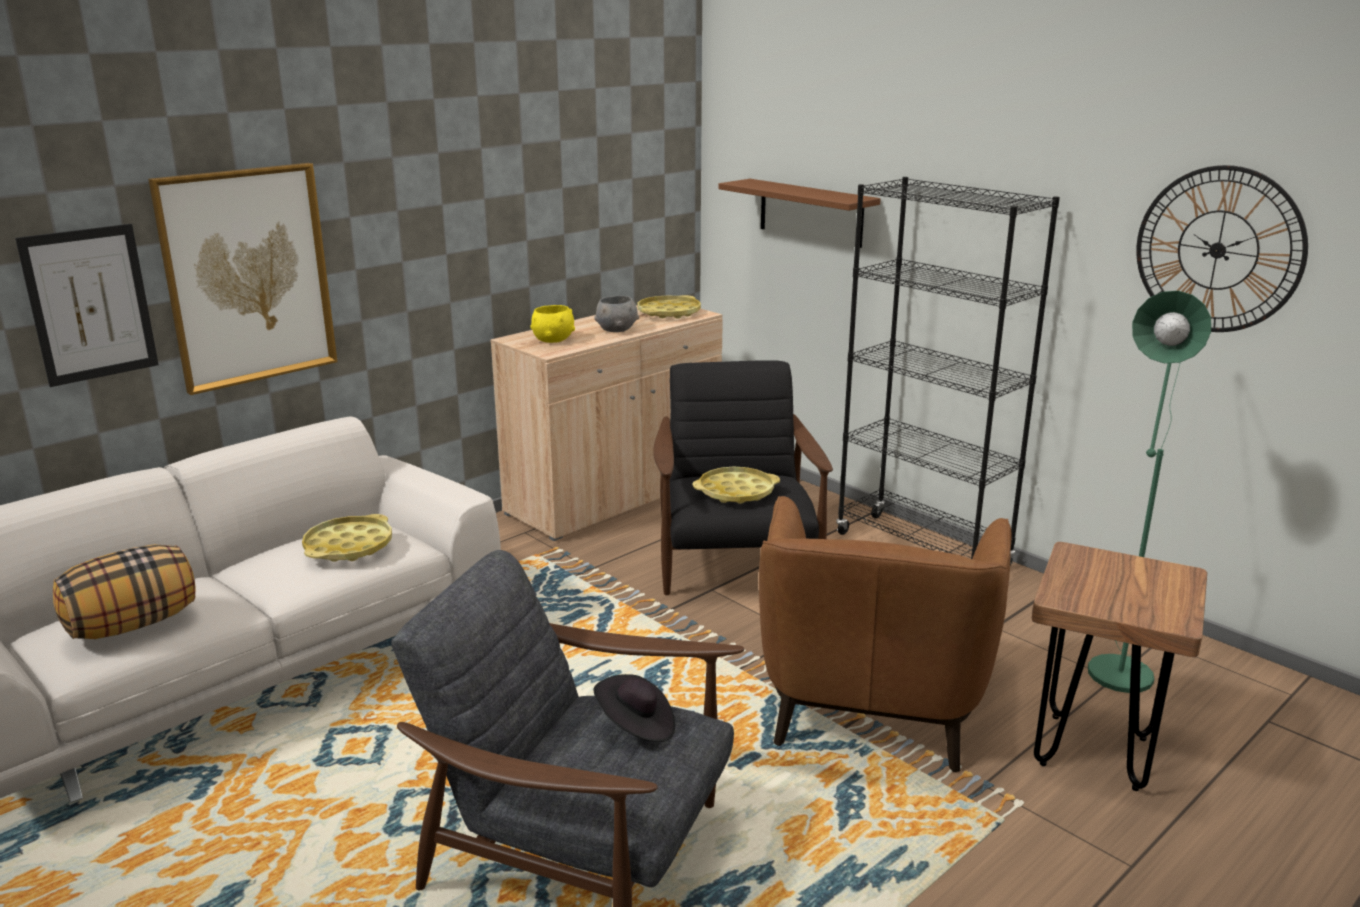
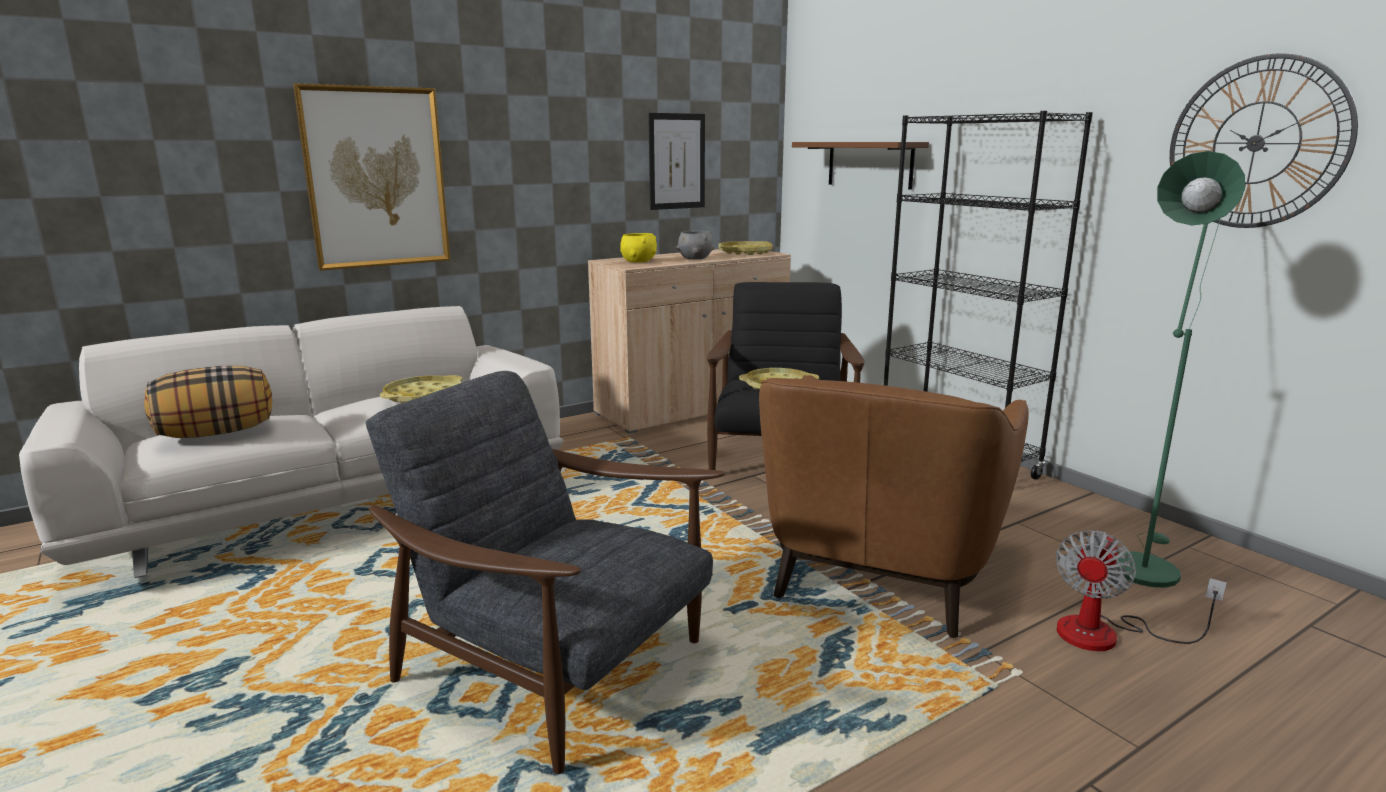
camera: 10 degrees right, 5 degrees down
(90, 304) = (237, 182): picture -> picture (676, 161)
(636, 726) = (610, 540): black hat -> none
(1094, 751) = (1107, 634): brown stool -> fan

